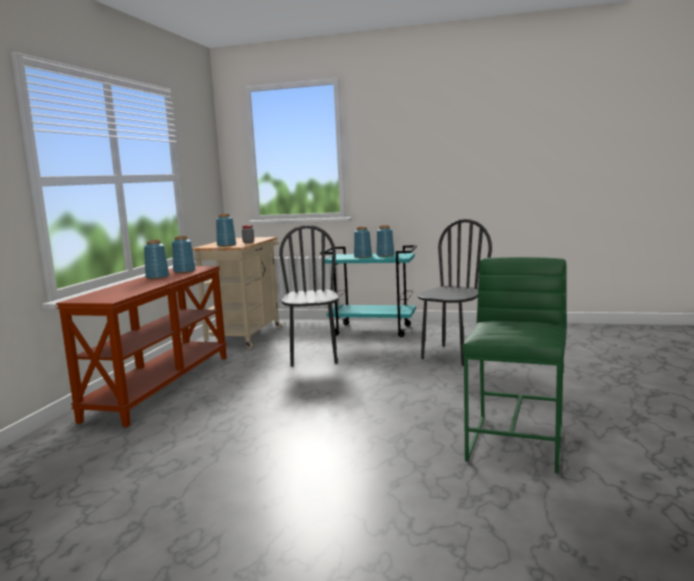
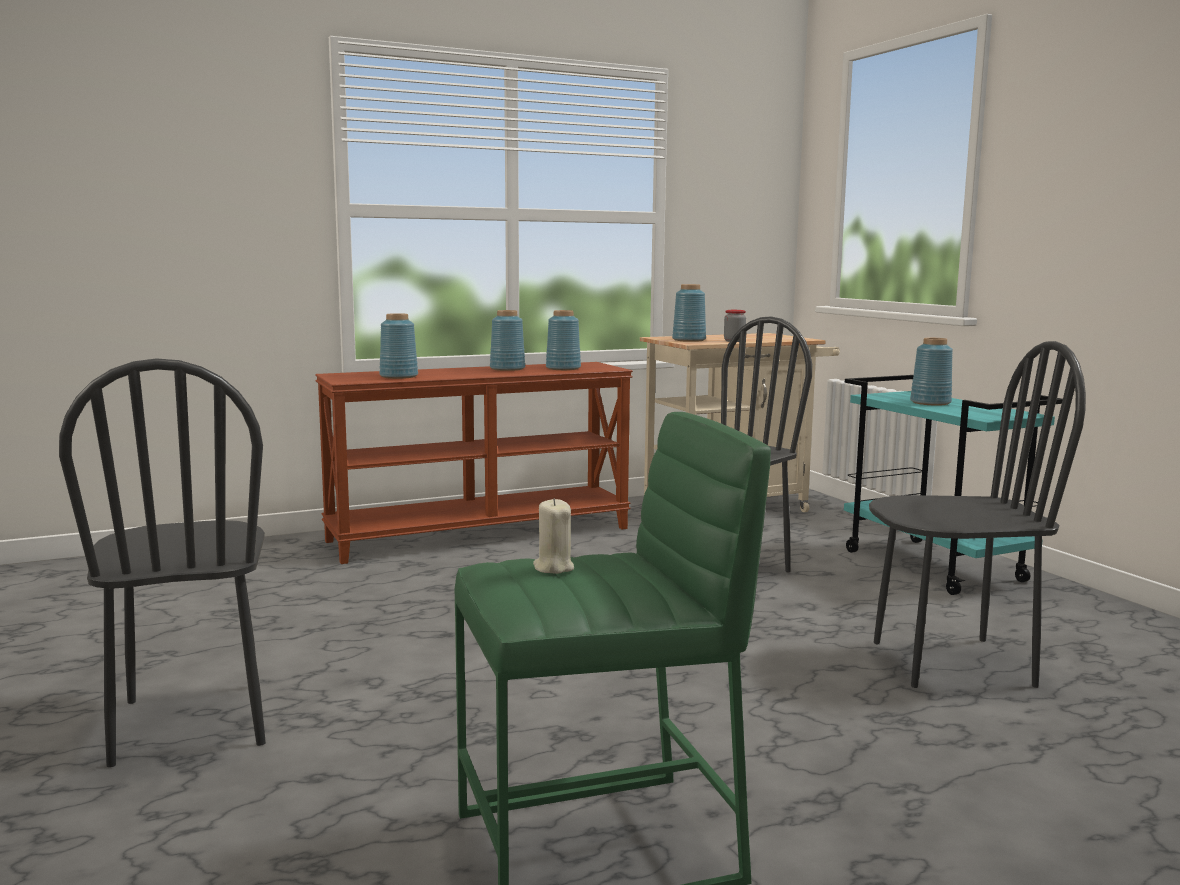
camera: 50 degrees right, 0 degrees up
(286, 506) = (191, 722): none -> black chair
(385, 255) = (976, 408): blue vase -> blue vase (398, 376)
(507, 327) = (553, 567): none -> beige candle

